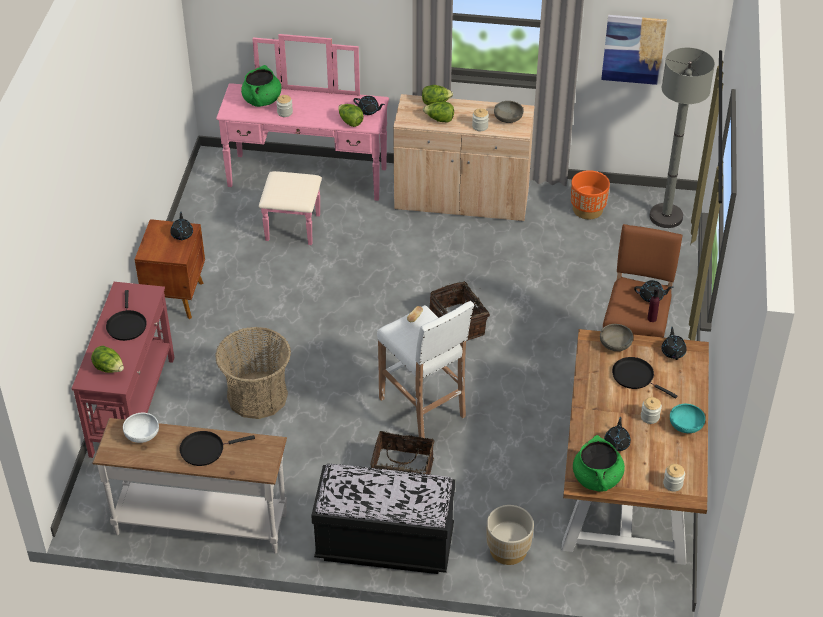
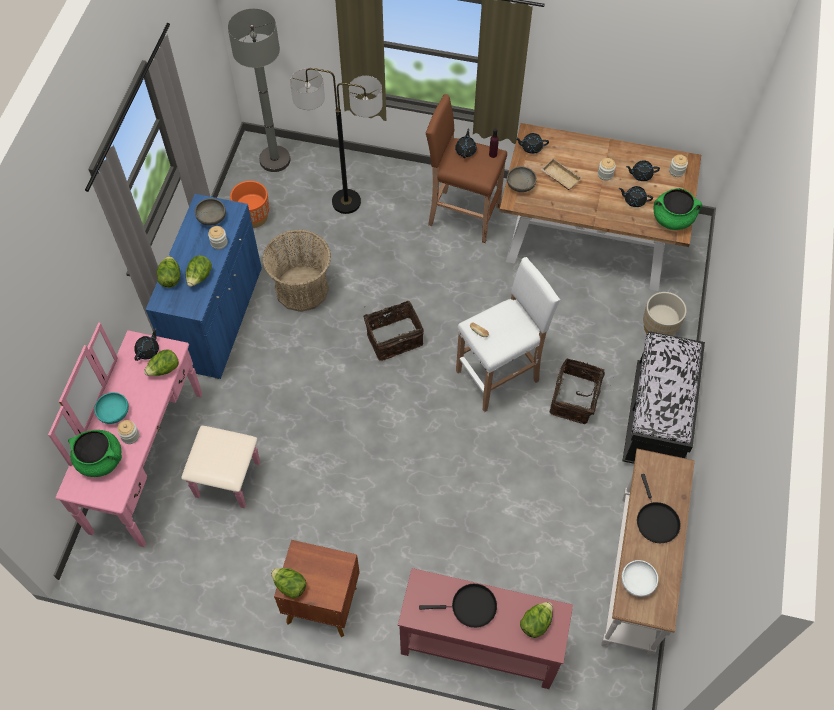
camera: 85 degrees left, 15 degrees up
(158, 227) = (290, 586): none -> lettuce
(182, 234) = (306, 559): black teapot -> black teapot (641, 175)
(257, 396) = (473, 520): basket -> basket (301, 288)
(461, 200) = (217, 318): beige cabinet -> blue cabinet
(624, 275) = (346, 202): none -> floor lamp
(633, 49) = (192, 74): picture -> none
(635, 377) = (559, 177): black frying pan -> beige tray
(685, 425) = (614, 153): turquoise bowl -> turquoise bowl (114, 413)

